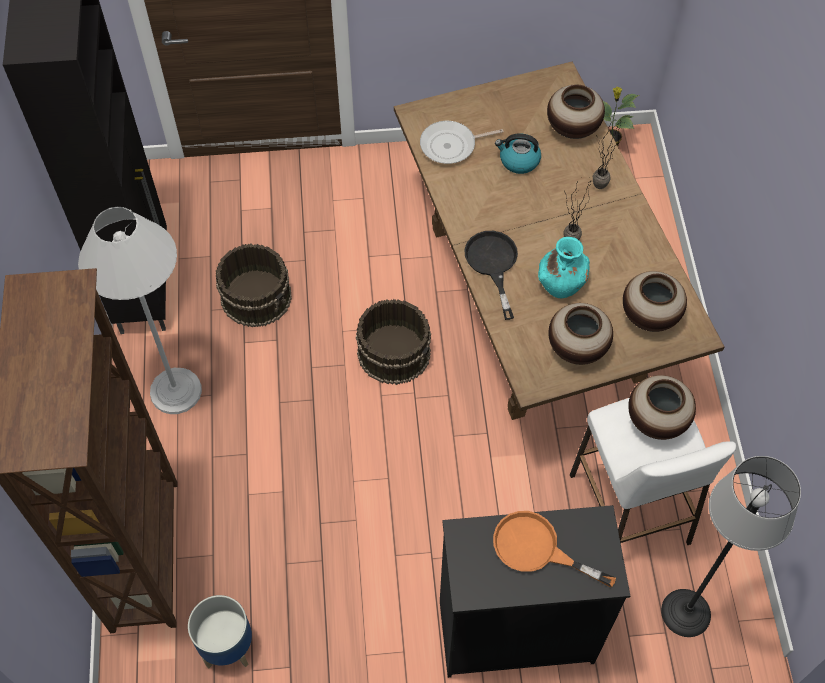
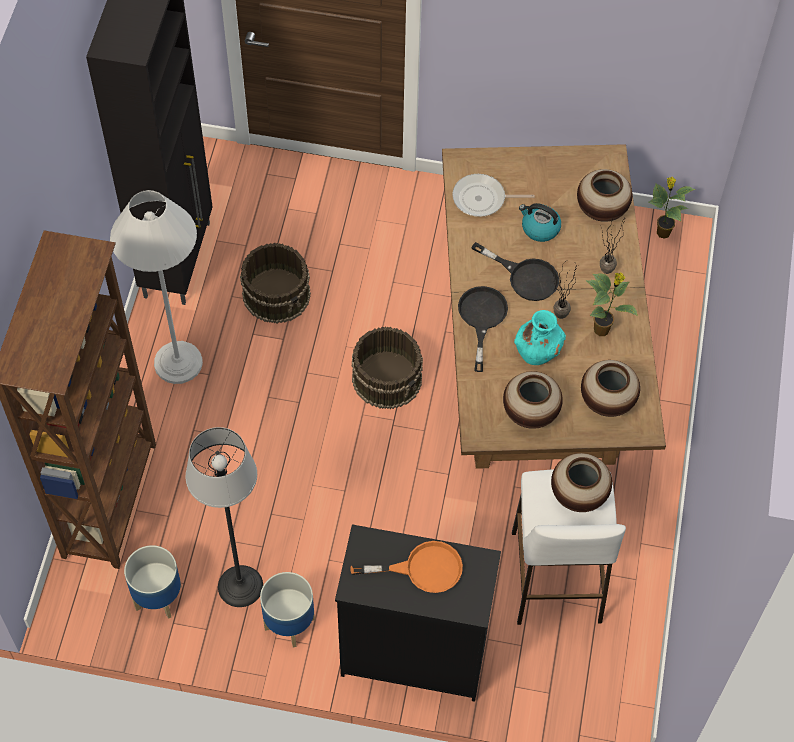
camera: 15 degrees right, 0 degrees up
(376, 636) = (289, 624): none -> planter
(521, 212) = (525, 277): none -> black frying pan
(536, 549) = (422, 569): orange frying pan -> orange frying pan turned 135 degrees clockwise
(617, 245) = (602, 329): none -> potted plant
(685, 613) = (574, 681): floor lamp -> floor lamp (240, 586)

